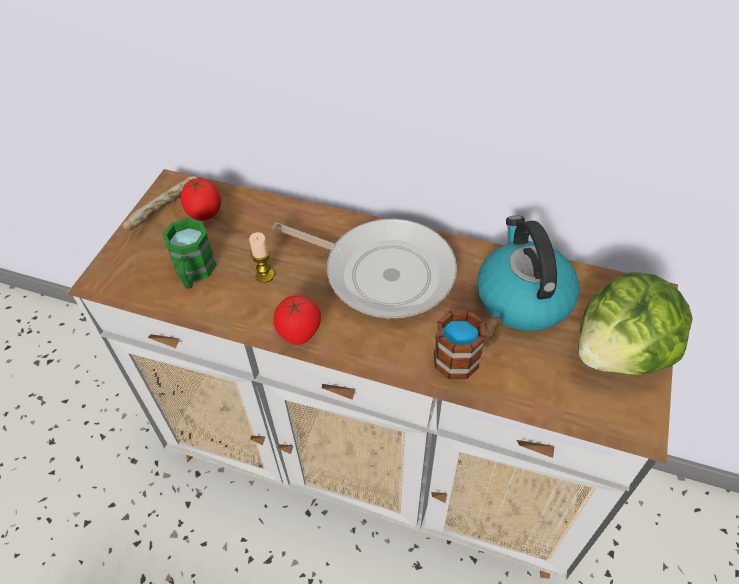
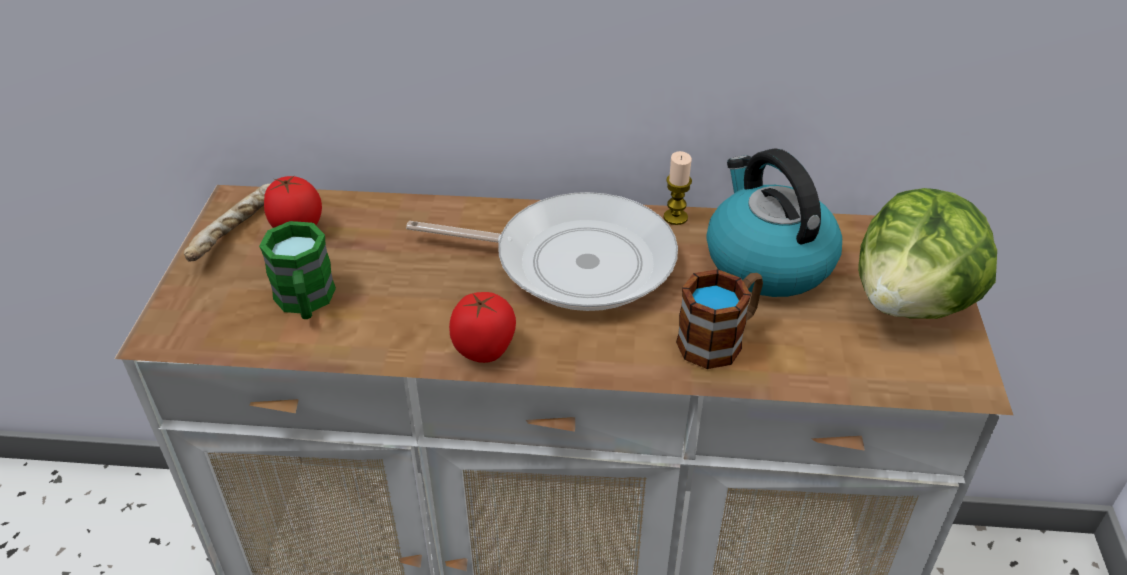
camera: 15 degrees left, 10 degrees down
(265, 275) = (411, 289): candle -> candle (675, 217)

